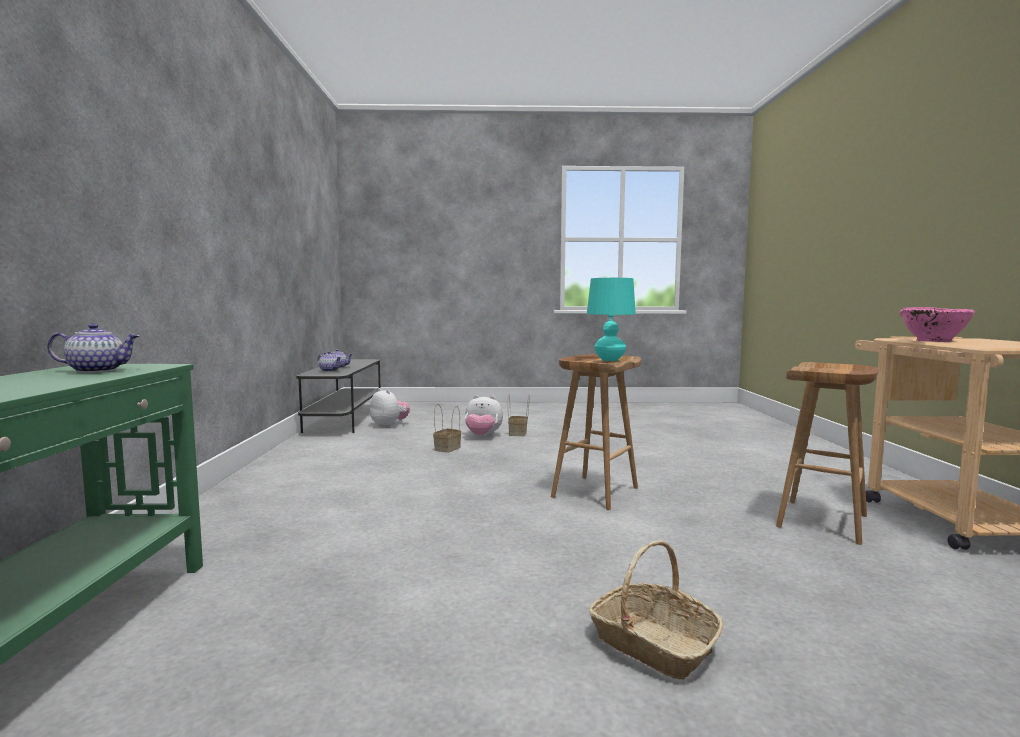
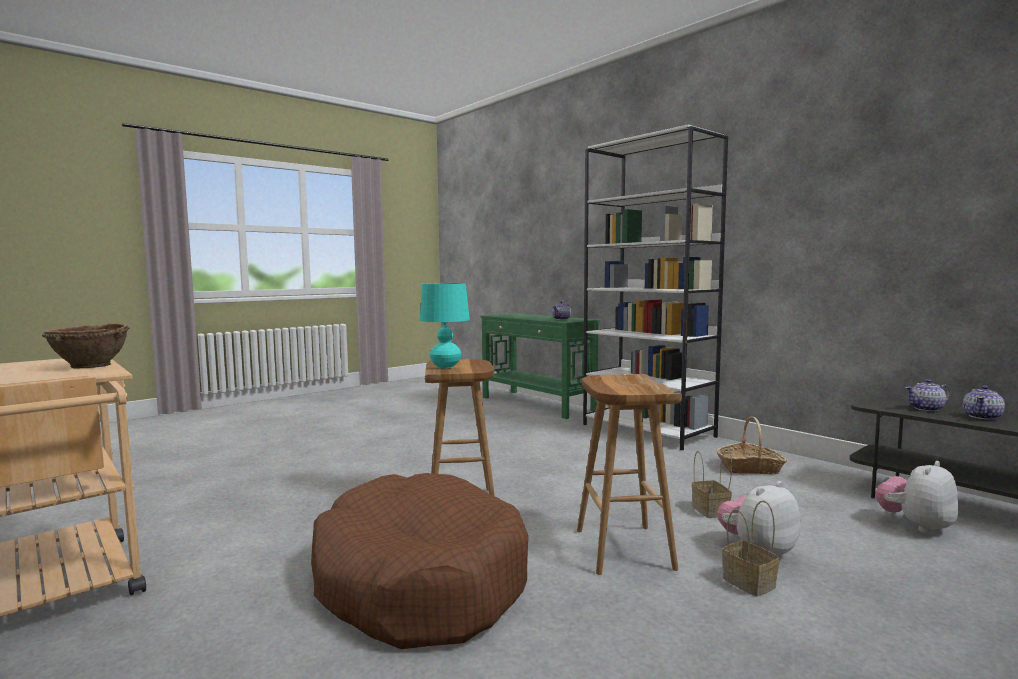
camera: 140 degrees right, 0 degrees up
(232, 504) = (648, 430): none -> white bookcase
(389, 425) = (916, 526): plush toy -> plush toy turned 135 degrees clockwise
(652, 644) = (353, 445): basket -> basket (750, 468)
(672, 466) = (418, 581): none -> brown dog bed
(823, 522) = (231, 537): brown stool -> brown stool (622, 548)
(933, 341) = (90, 366): pink bowl -> brown bowl

